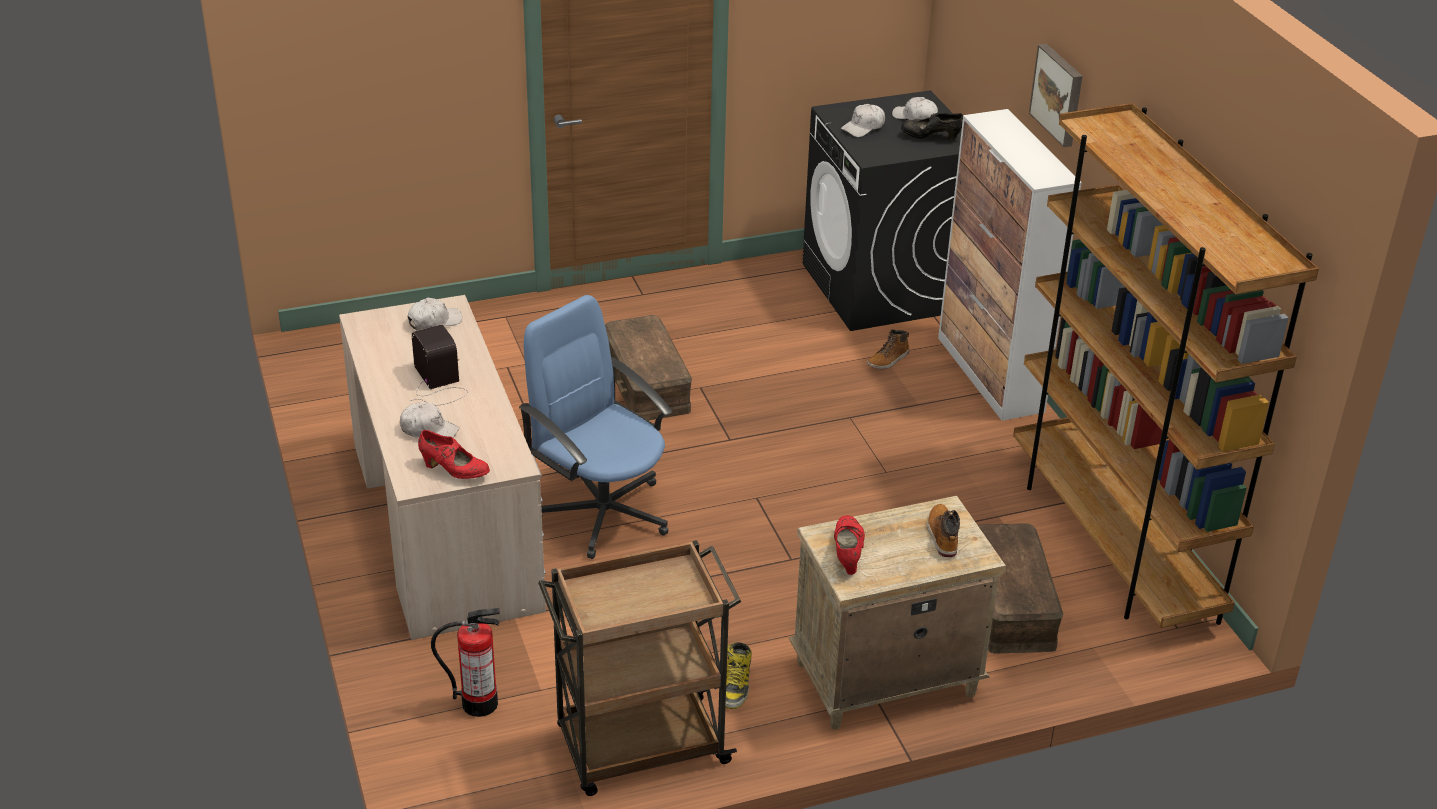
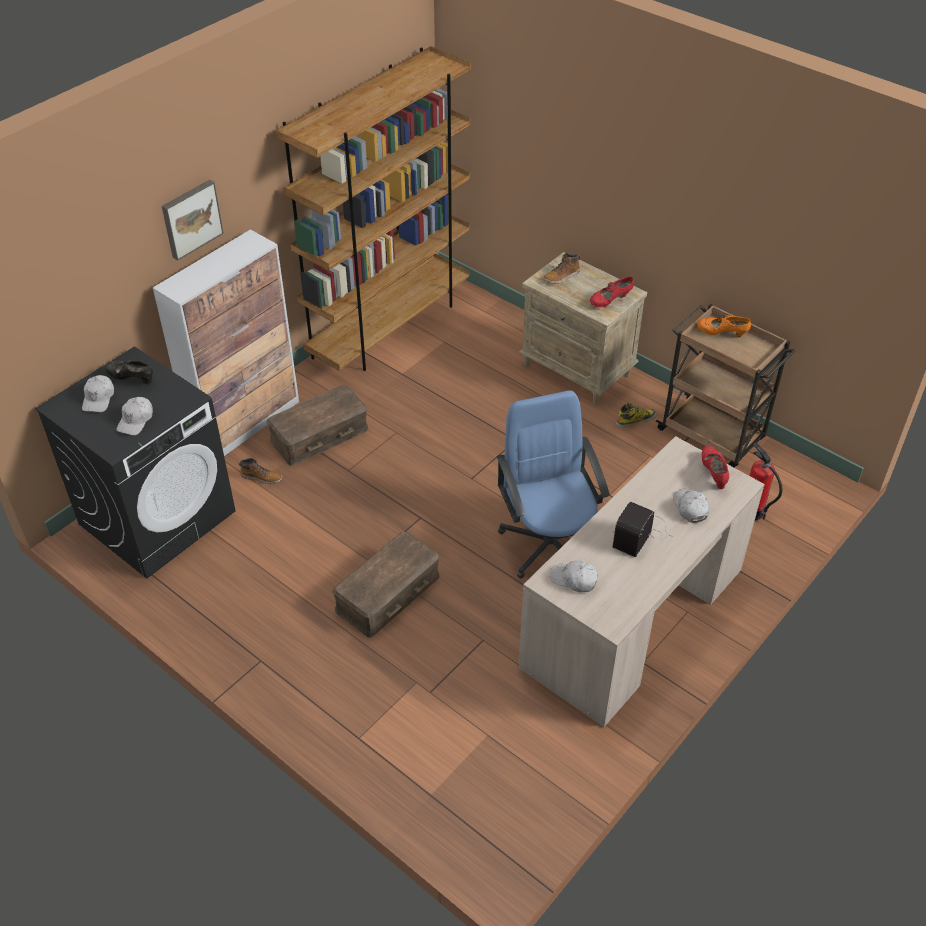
camera: 120 degrees left, 10 degrees up
(602, 512) = (549, 543): blue office chair -> blue office chair turned 150 degrees clockwise
(666, 596) = (722, 334): none -> orange shoe
(863, 127) = (136, 420): white cap -> white cap turned 90 degrees clockwise
(931, 137) = (132, 379): black shoe -> black shoe turned 135 degrees clockwise
(1011, 604) = (476, 346): brown storage box -> brown storage box (319, 434)

